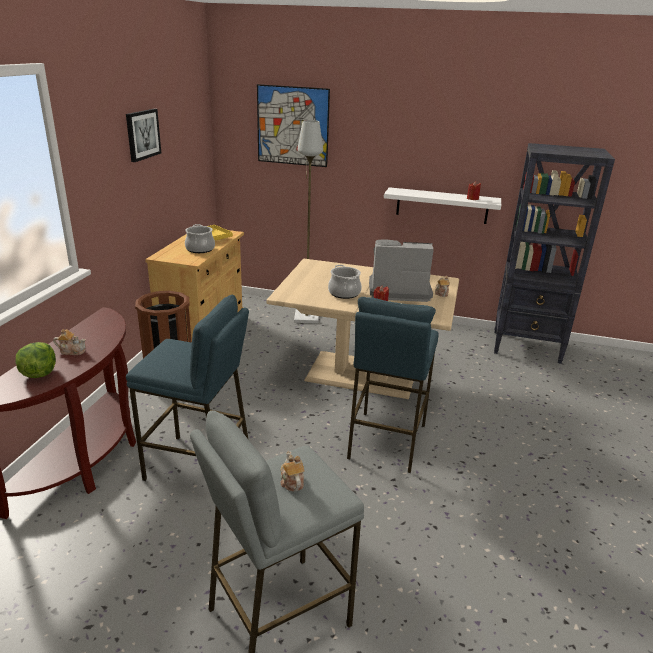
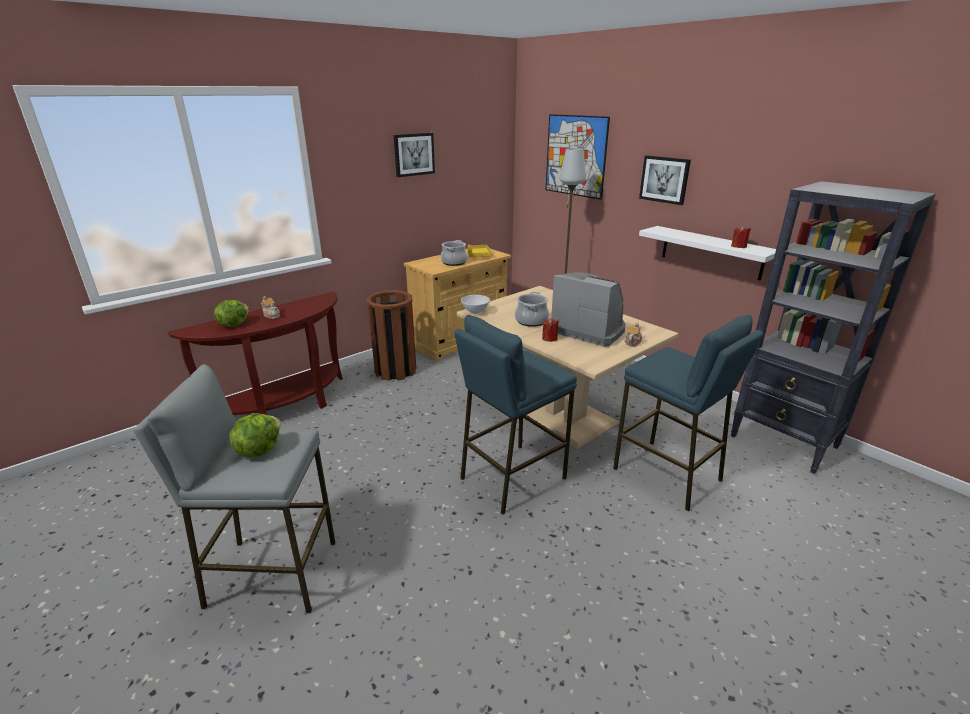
camera: 35 degrees right, 0 degrees up
(199, 466) = (345, 439): blue stool -> blue stool (667, 474)
(285, 296) = (475, 312): none -> white bowl
(291, 481) = (258, 450): teapot -> lettuce
(392, 146) = (664, 179): none -> picture

